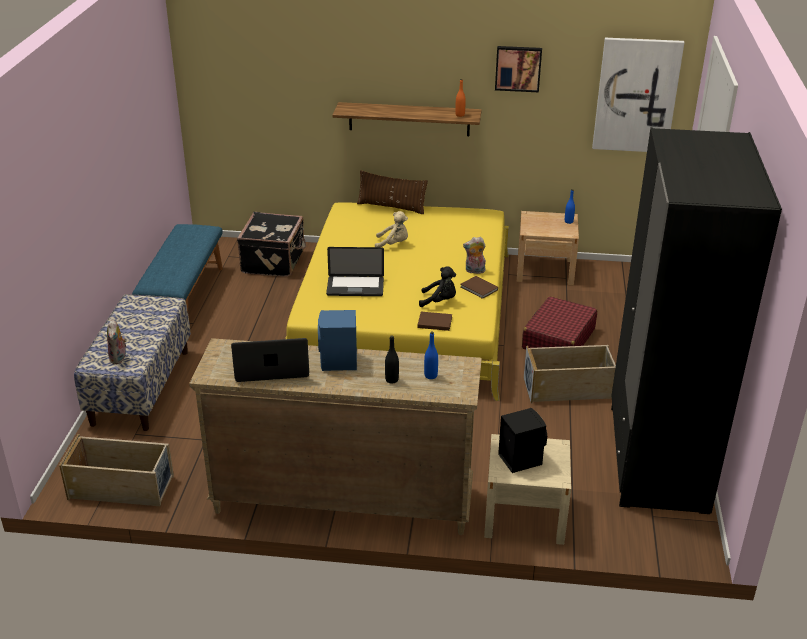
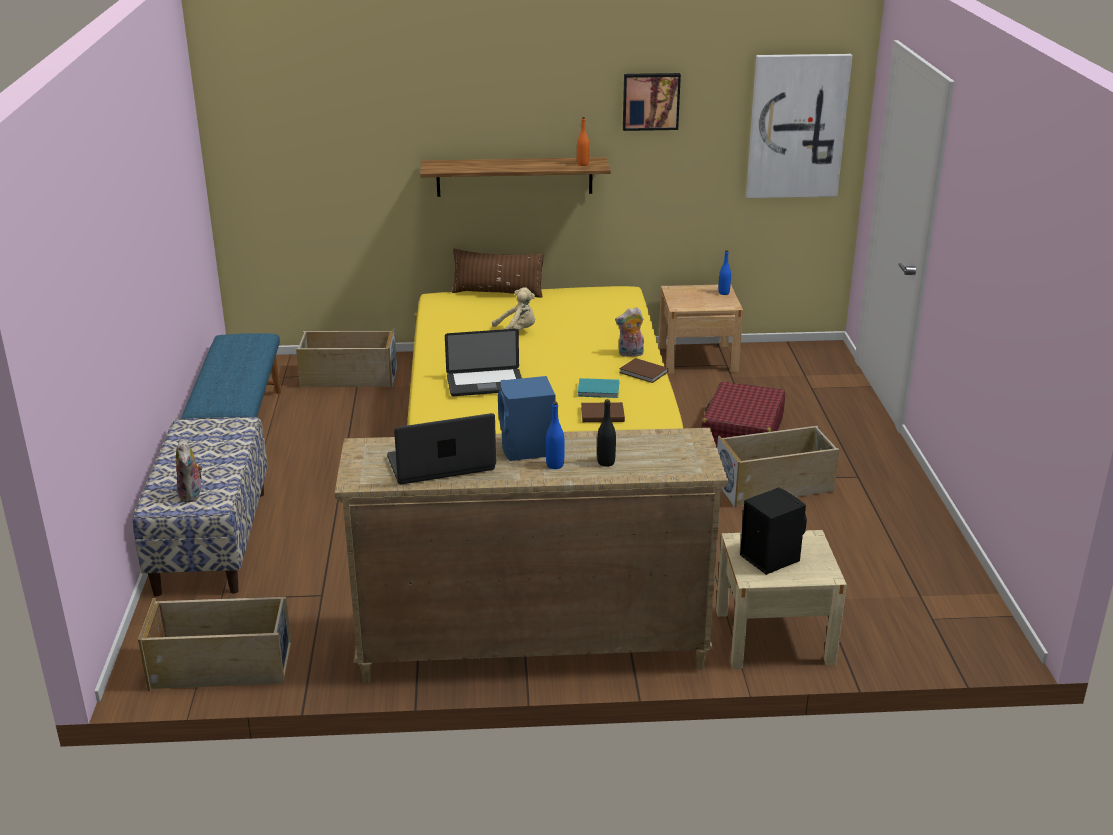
camera: 10 degrees left, 5 degrees down
(274, 262) = (348, 378): black suitcase -> beige storage box
(430, 375) = (654, 453): blue bottle -> blue bottle (555, 465)
(439, 301) = (599, 390): black plush toy -> turquoise book
(657, 458) = (912, 552): black wardrobe -> none

